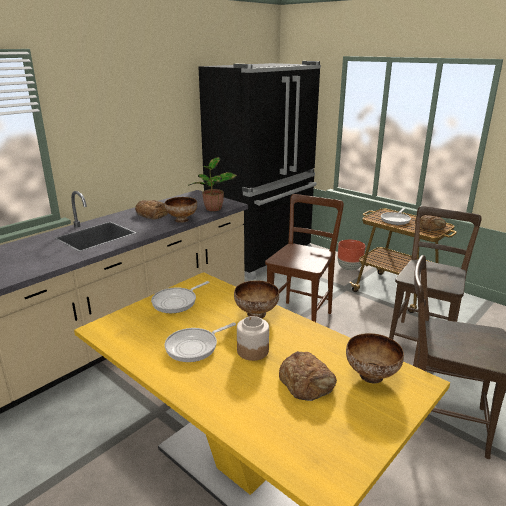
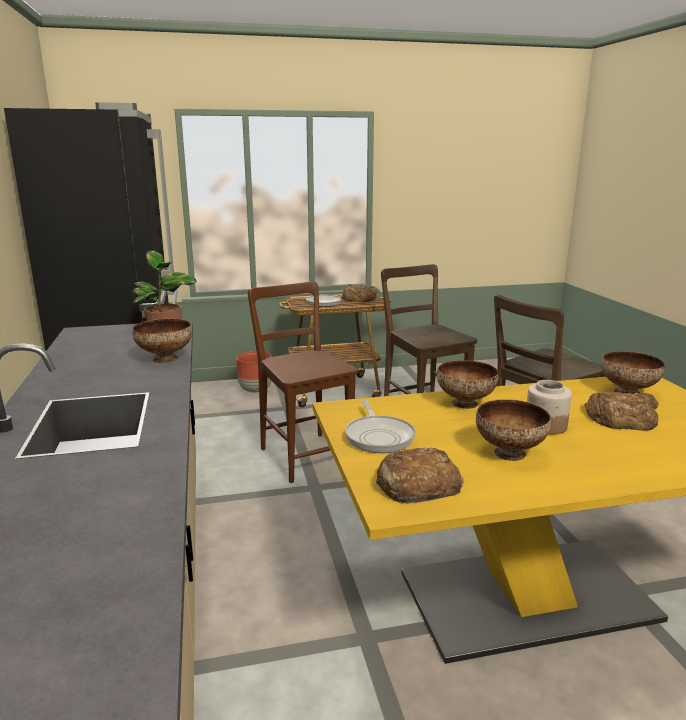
camera: 55 degrees left, 5 degrees down
(152, 214) = (93, 369): bread -> bread (416, 485)
(194, 347) = (509, 452): frying pan -> bowl

